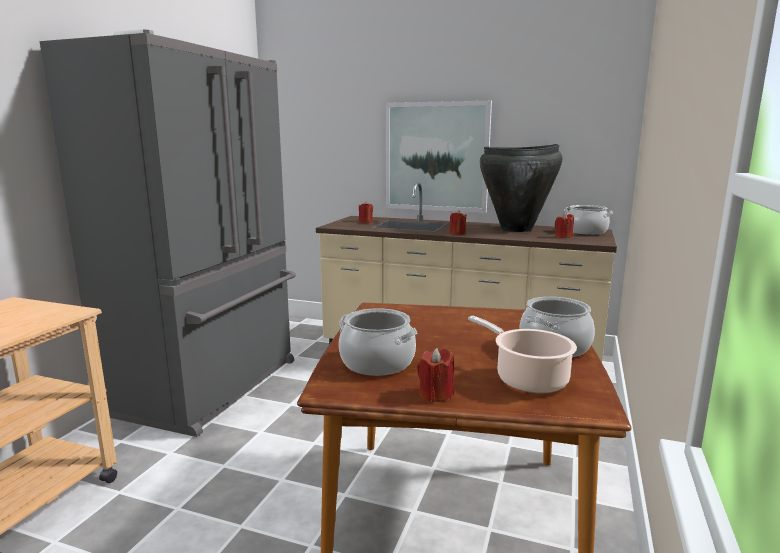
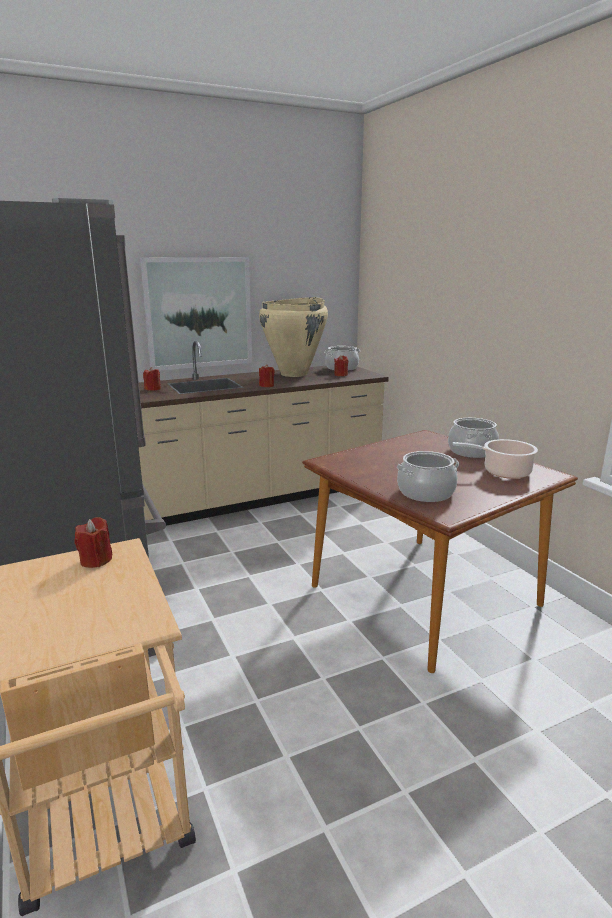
camera: 45 degrees left, 5 degrees up
(435, 394) = (493, 496): red candle -> red candle (96, 560)
(516, 229) = (294, 374): black vase -> beige vase

